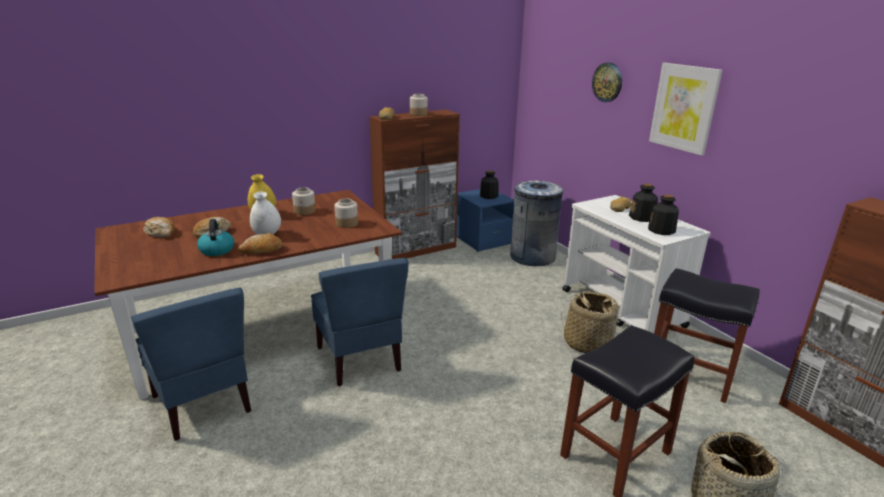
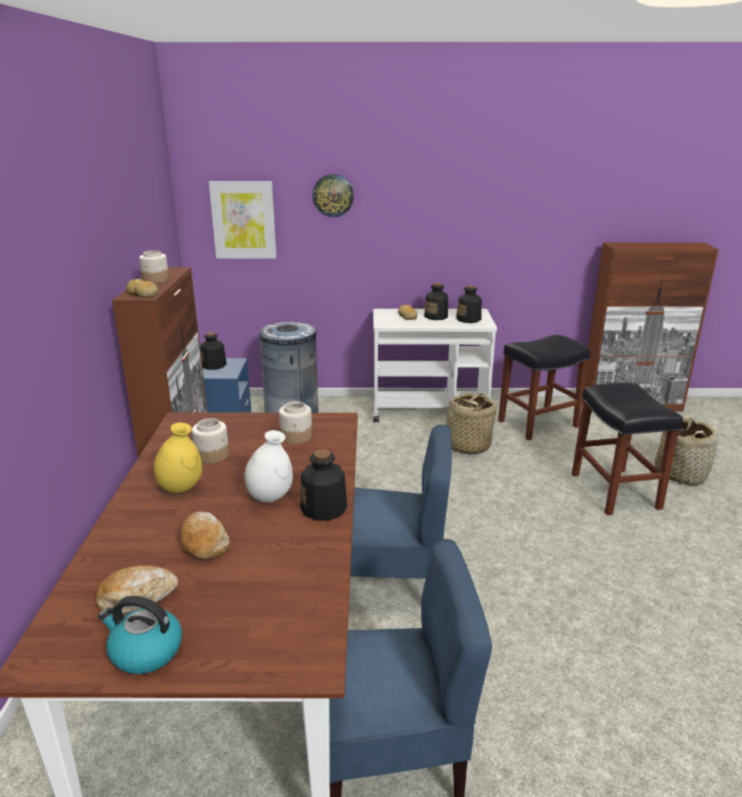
camera: 60 degrees left, 0 degrees up
(217, 250) = (283, 546): kettle -> kettle (145, 652)
(262, 250) = (324, 509): bread -> bottle
(684, 108) = (434, 206): picture -> picture (243, 220)

